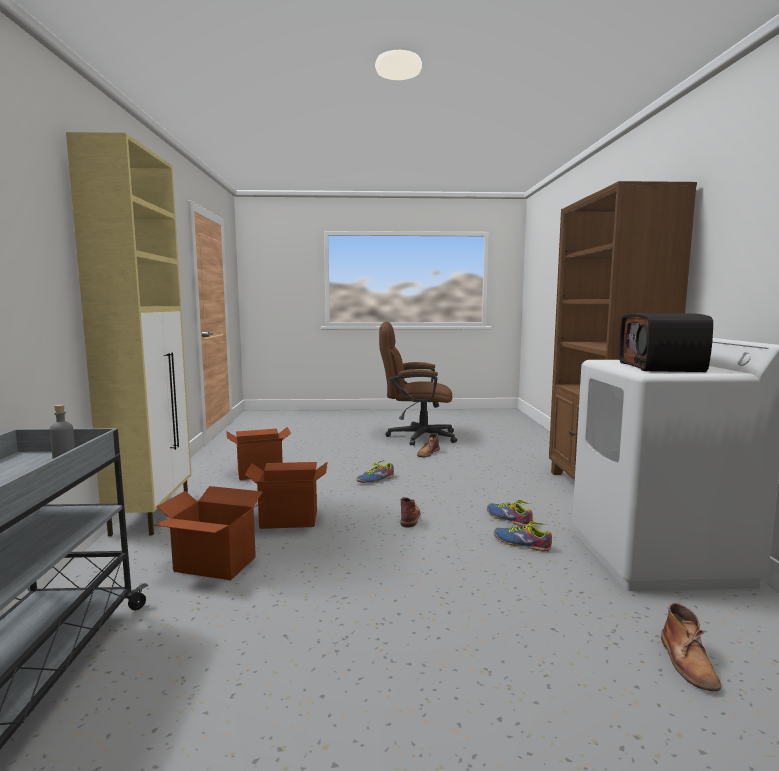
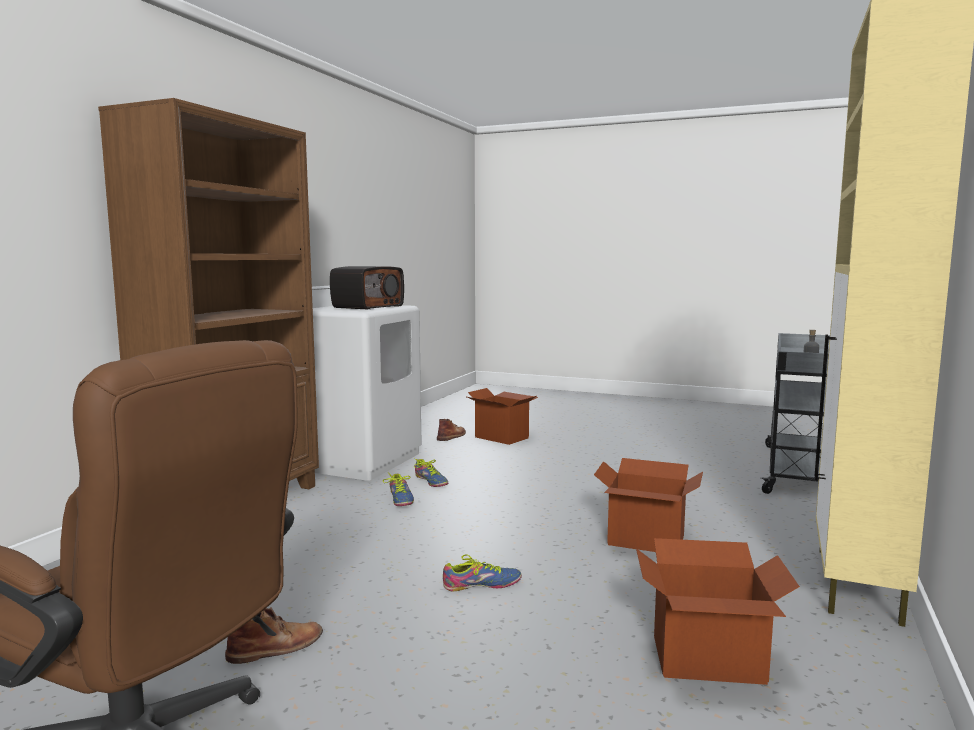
camera: 155 degrees left, 0 degrees up
(215, 565) = (720, 510): cardboard box -> cardboard box (502, 437)
(409, 517) = (499, 518): brown boot -> none

